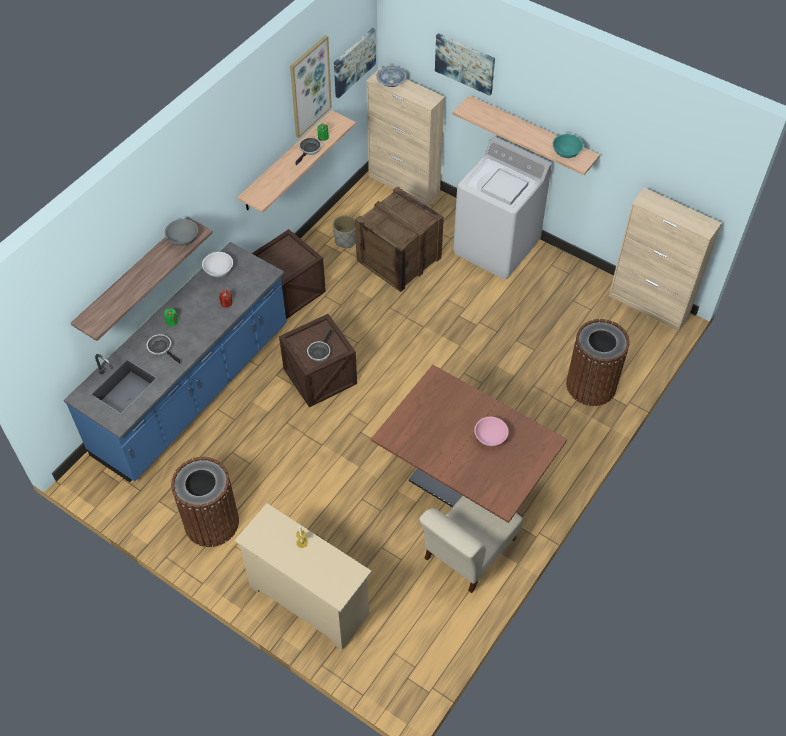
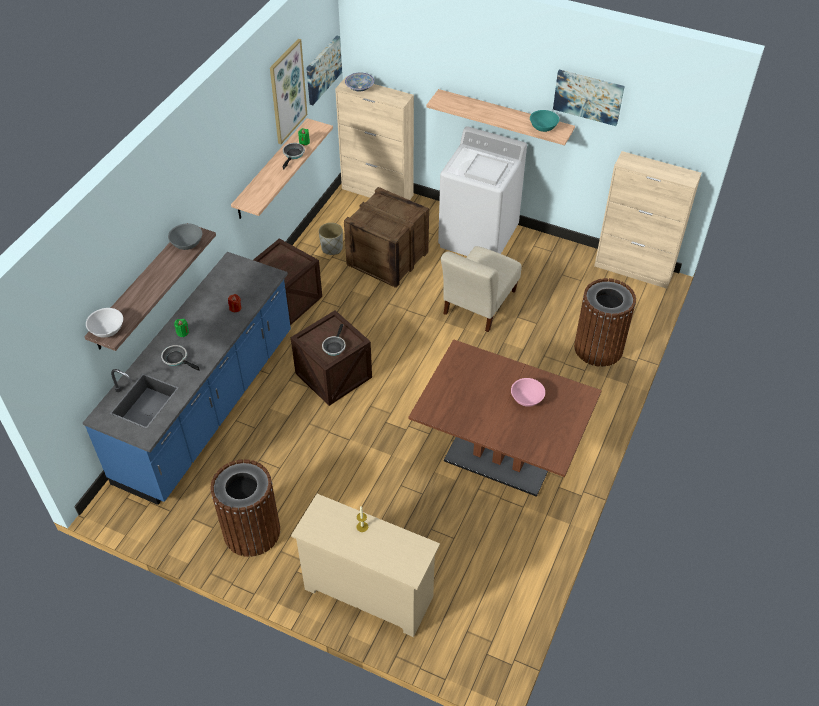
camera: 10 degrees left, 5 degrees down
(218, 271) = (221, 279): white bowl -> white bowl (107, 330)
(465, 63) = (433, 56): picture -> picture (588, 97)
(467, 552) = (518, 520): beige chair -> beige chair (478, 305)

